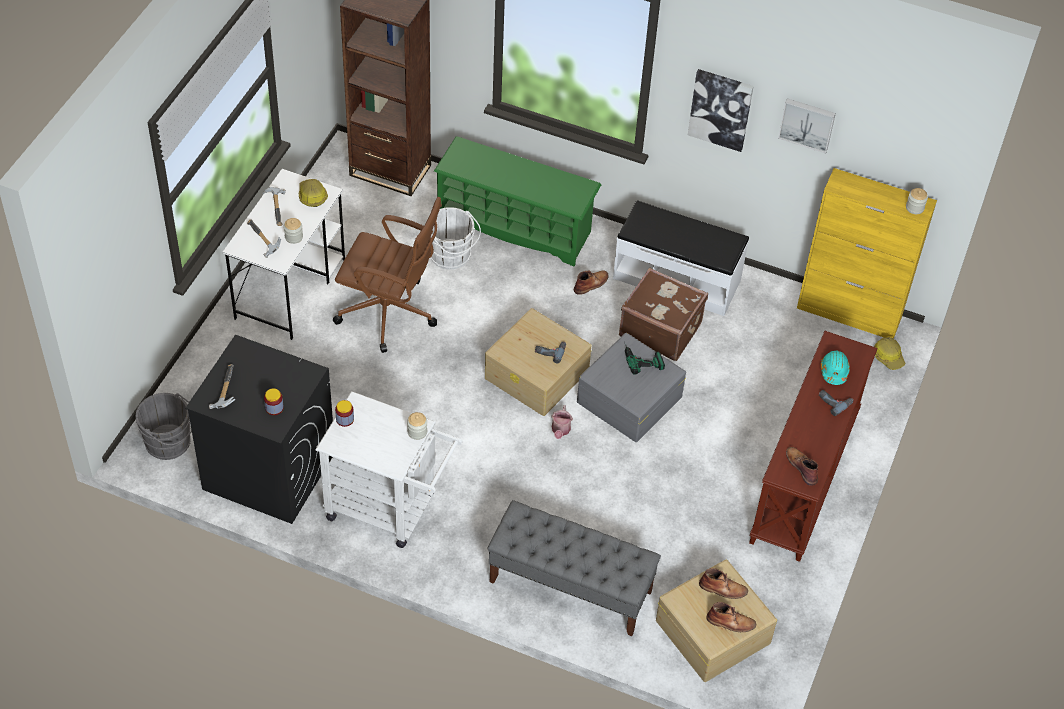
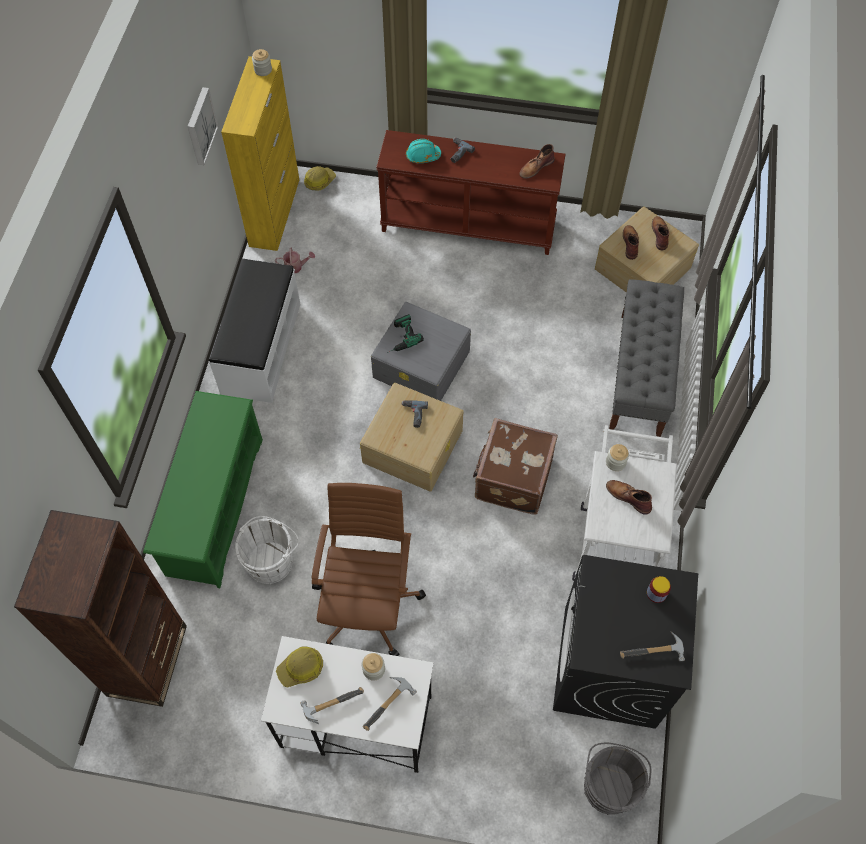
camera: 100 degrees left, 10 degrees up
(345, 419) = (624, 534): jar -> none
(560, 430) = (475, 413): watering can -> watering can (296, 266)
(591, 284) = (283, 420): brown boot -> brown boot (628, 497)
(660, 328) = (328, 352): brown suitcase -> brown suitcase (512, 478)
(720, 109) = (176, 209): picture -> none

